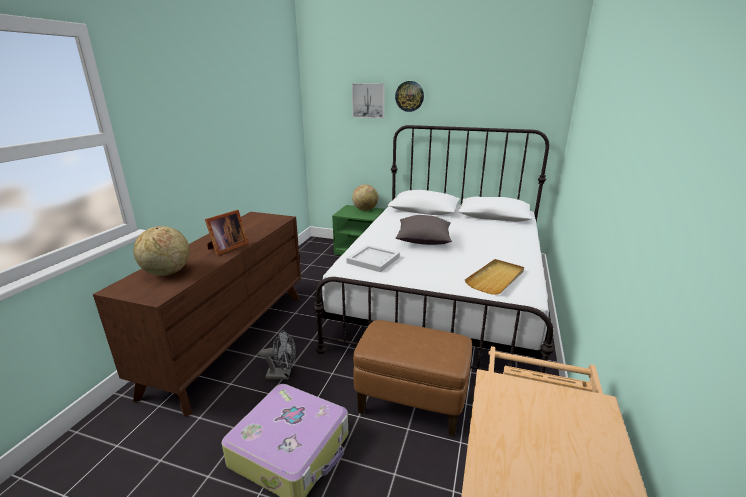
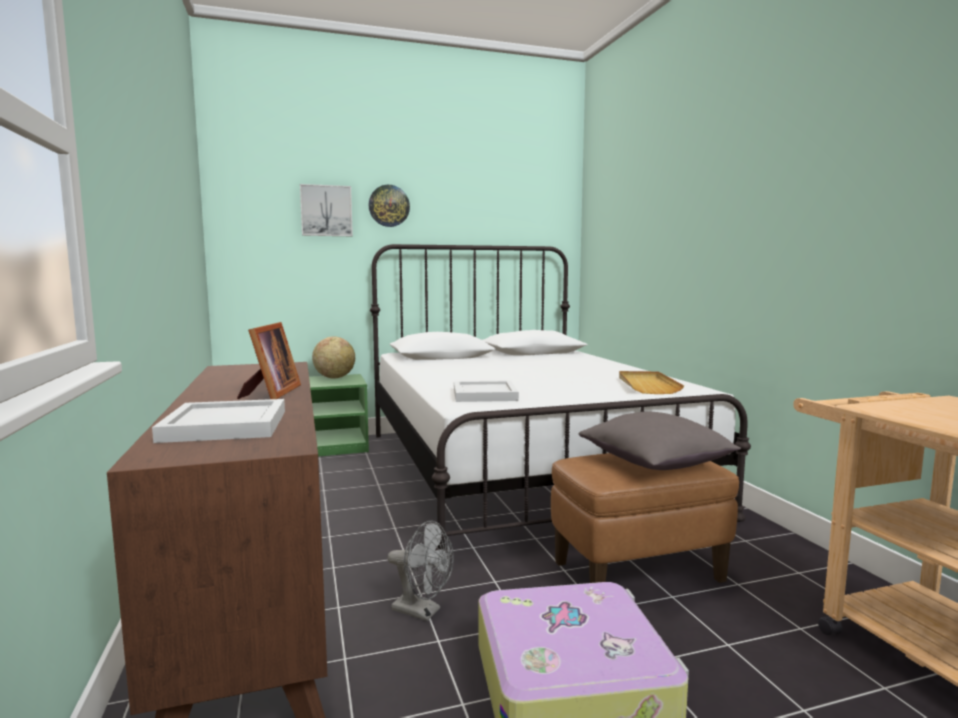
camera: 35 degrees left, 15 degrees down
(167, 272) = (223, 426): globe -> white tray
(282, 375) = (422, 611): grey fan -> grey fan turned 60 degrees clockwise
(423, 241) = (505, 375): grey pillow -> grey pillow (655, 464)

